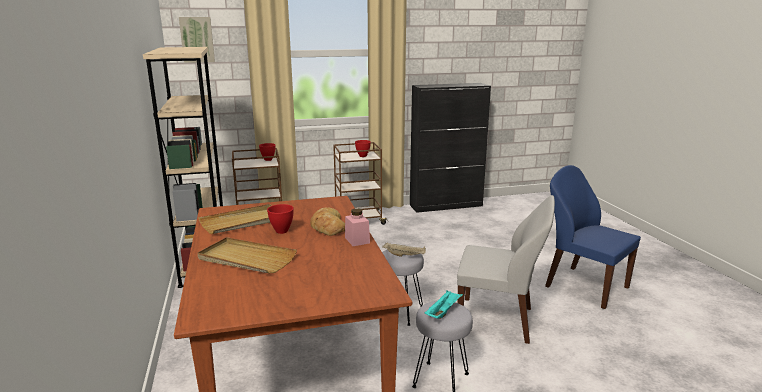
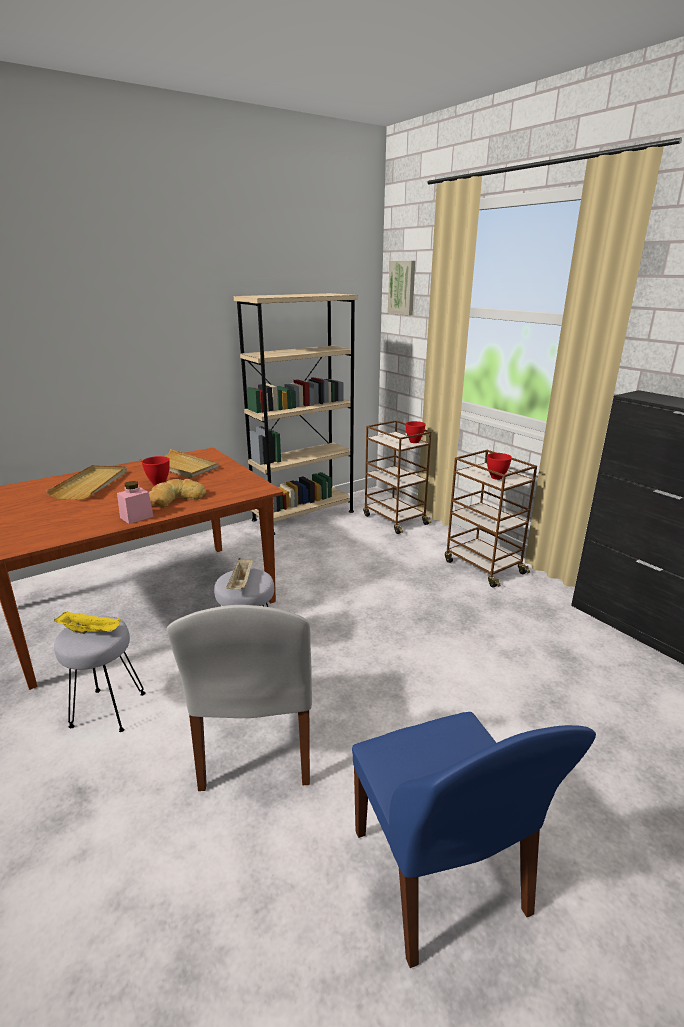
camera: 70 degrees right, 5 degrees up
(443, 312) = (91, 631): turquoise tray -> yellow tray
(584, 286) = (440, 876): blue chair -> blue chair turned 135 degrees clockwise

